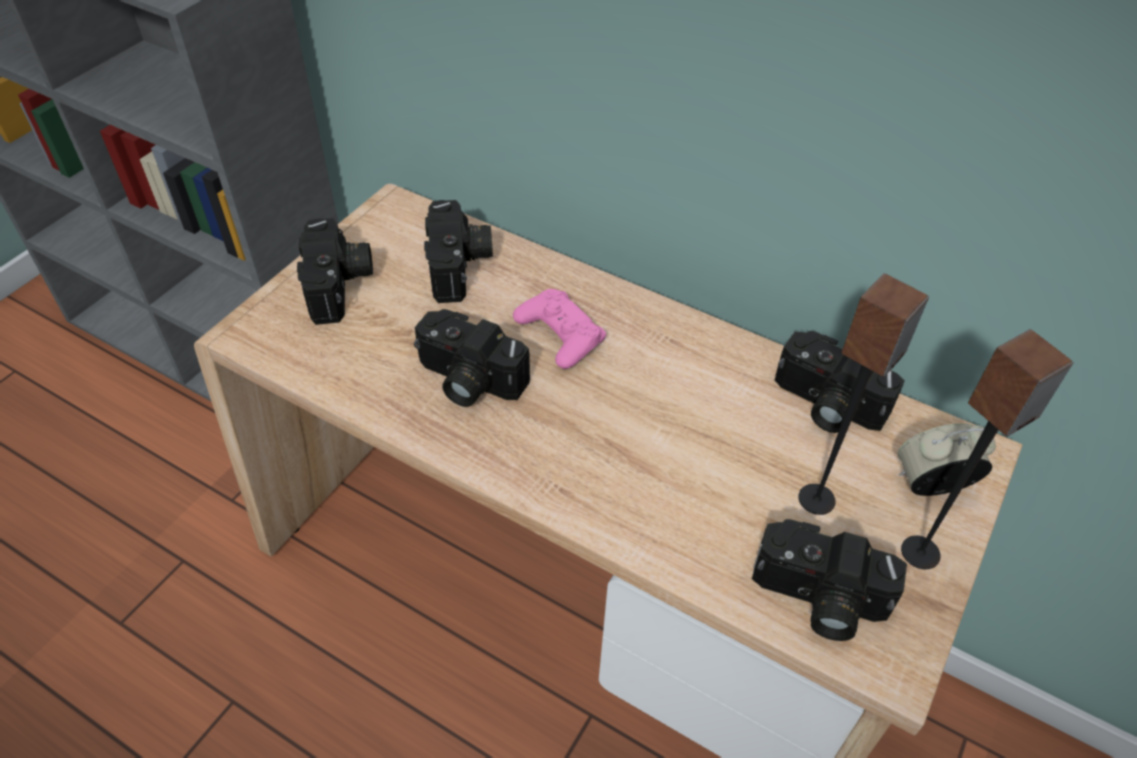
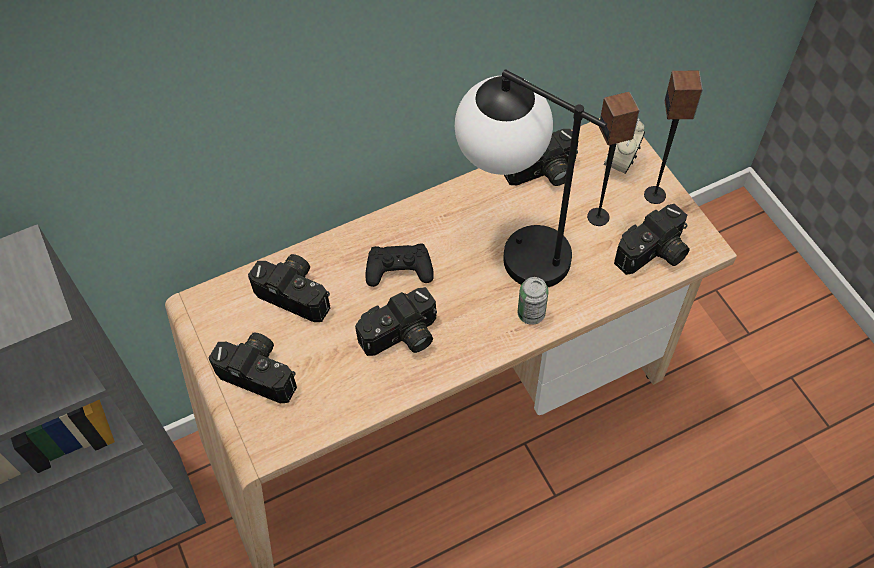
camera: 55 degrees left, 10 degrees up
(560, 334) = (399, 269): pink game controller -> black game controller
(597, 494) = (531, 314): none -> can
(685, 426) = (512, 246): none -> table lamp

